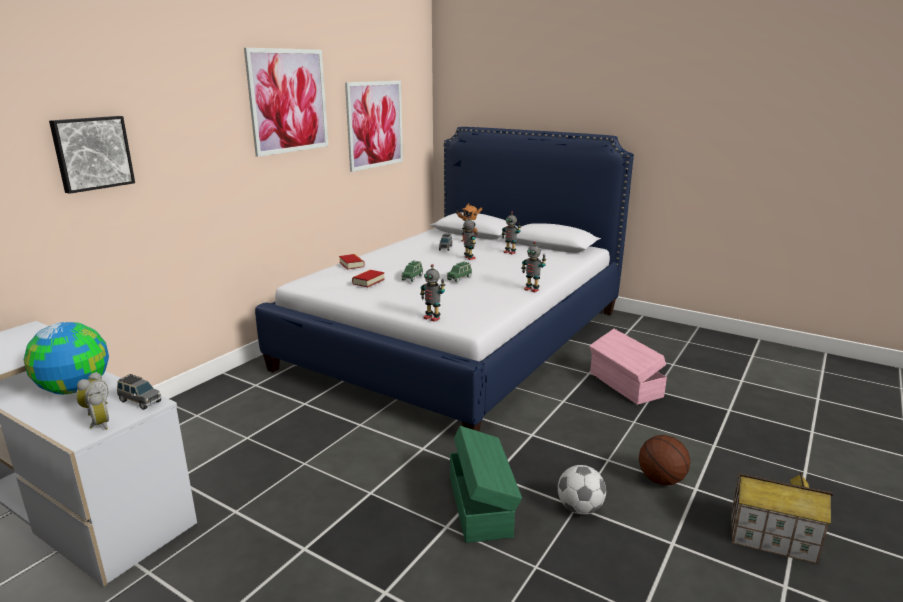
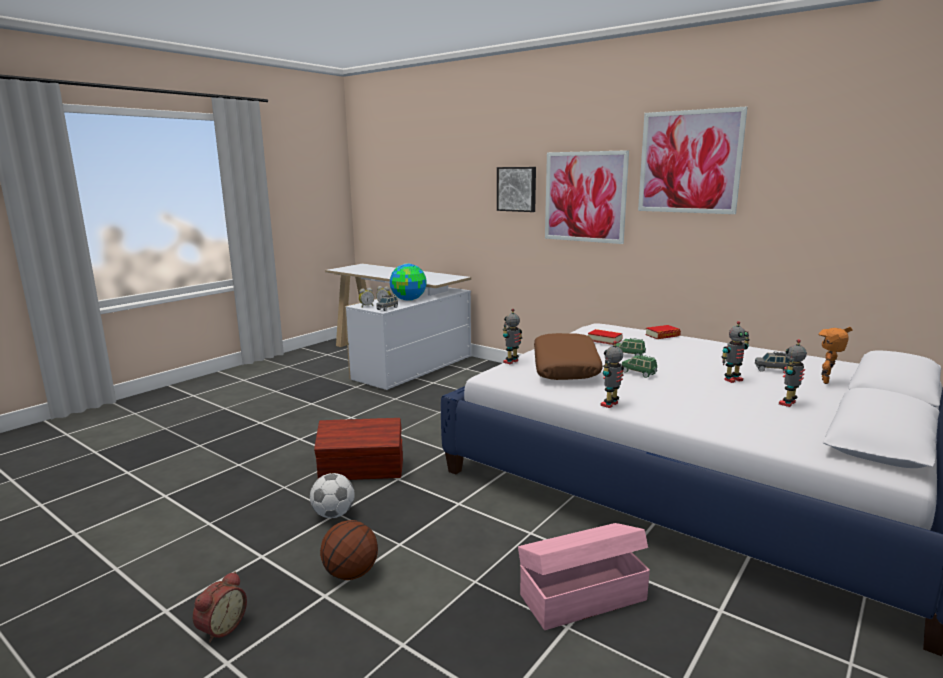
camera: 95 degrees right, 5 degrees down
(375, 124) = (839, 199): picture -> picture (585, 197)
(447, 299) = (566, 368): none -> brown pillow
(481, 505) = (362, 471): green storage box -> brown storage box
(771, 538) = (221, 627): toy house -> alarm clock

